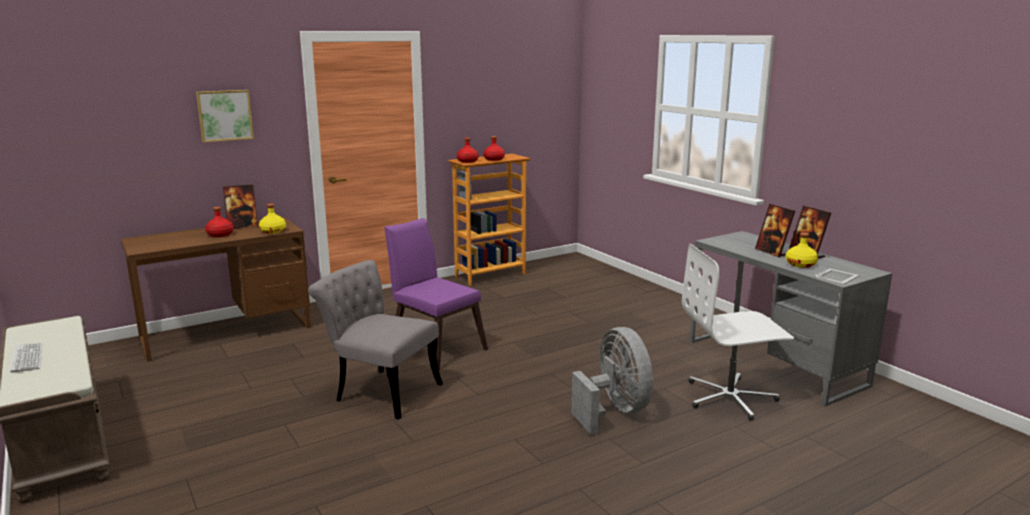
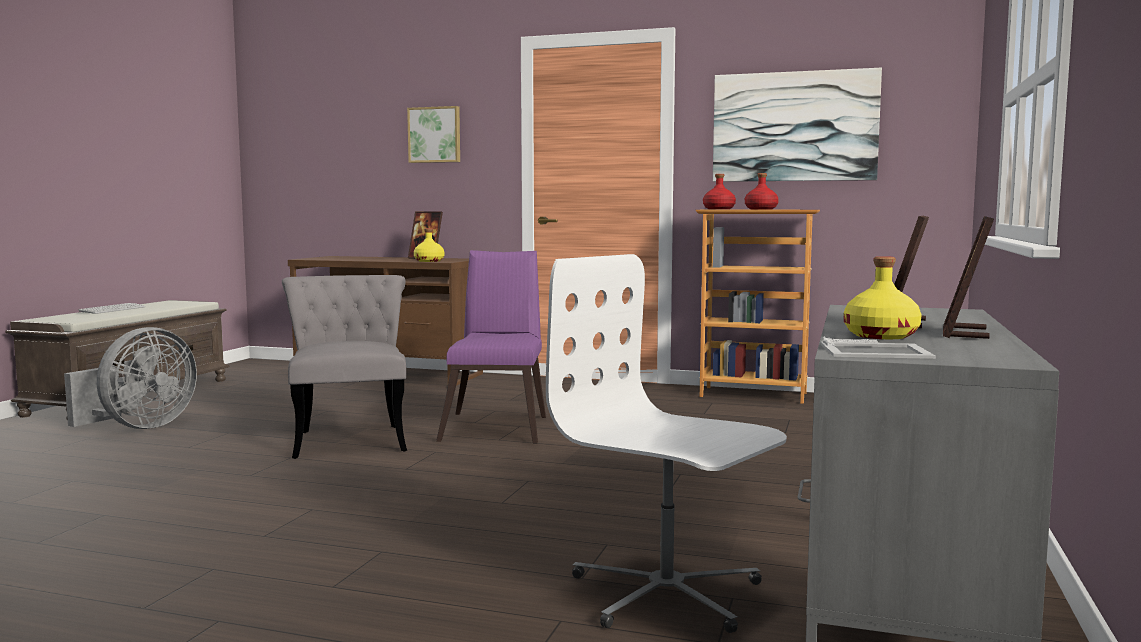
camera: 50 degrees right, 10 degrees down
(220, 234) = (388, 259): red bottle -> none
(495, 101) = (794, 127): none -> picture
(614, 411) = (472, 535): grey fan -> grey fan (139, 427)

